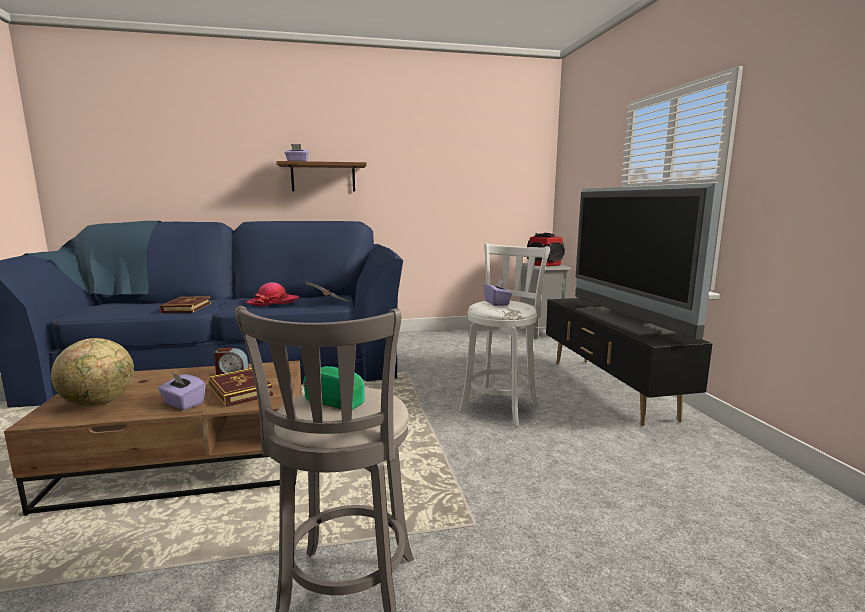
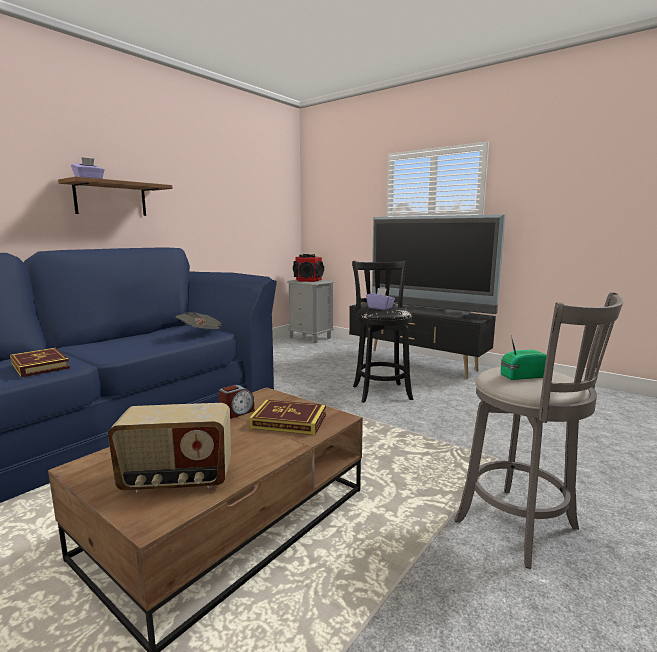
camera: 40 degrees left, 0 degrees up
(99, 403) = (177, 480): globe -> radio
(183, 403) = (269, 447): purple tissue box -> none
(273, 302) = (134, 342): hat -> none
(501, 407) = (381, 391): white stool -> black stool

